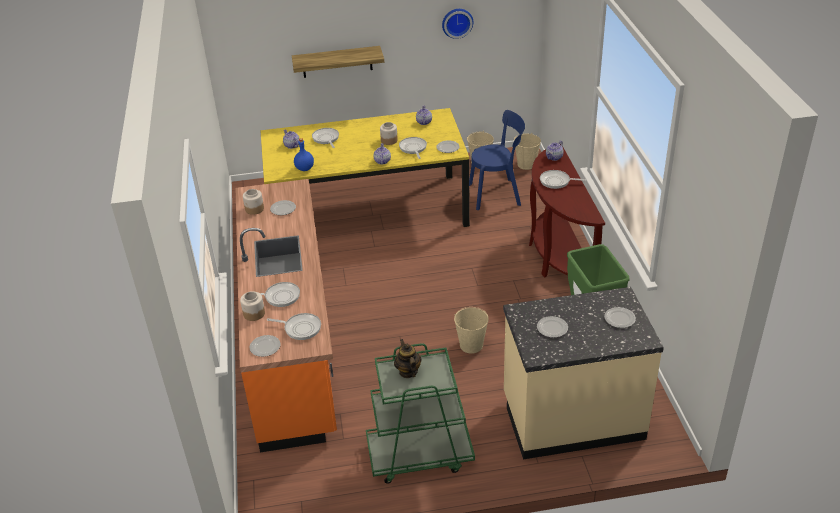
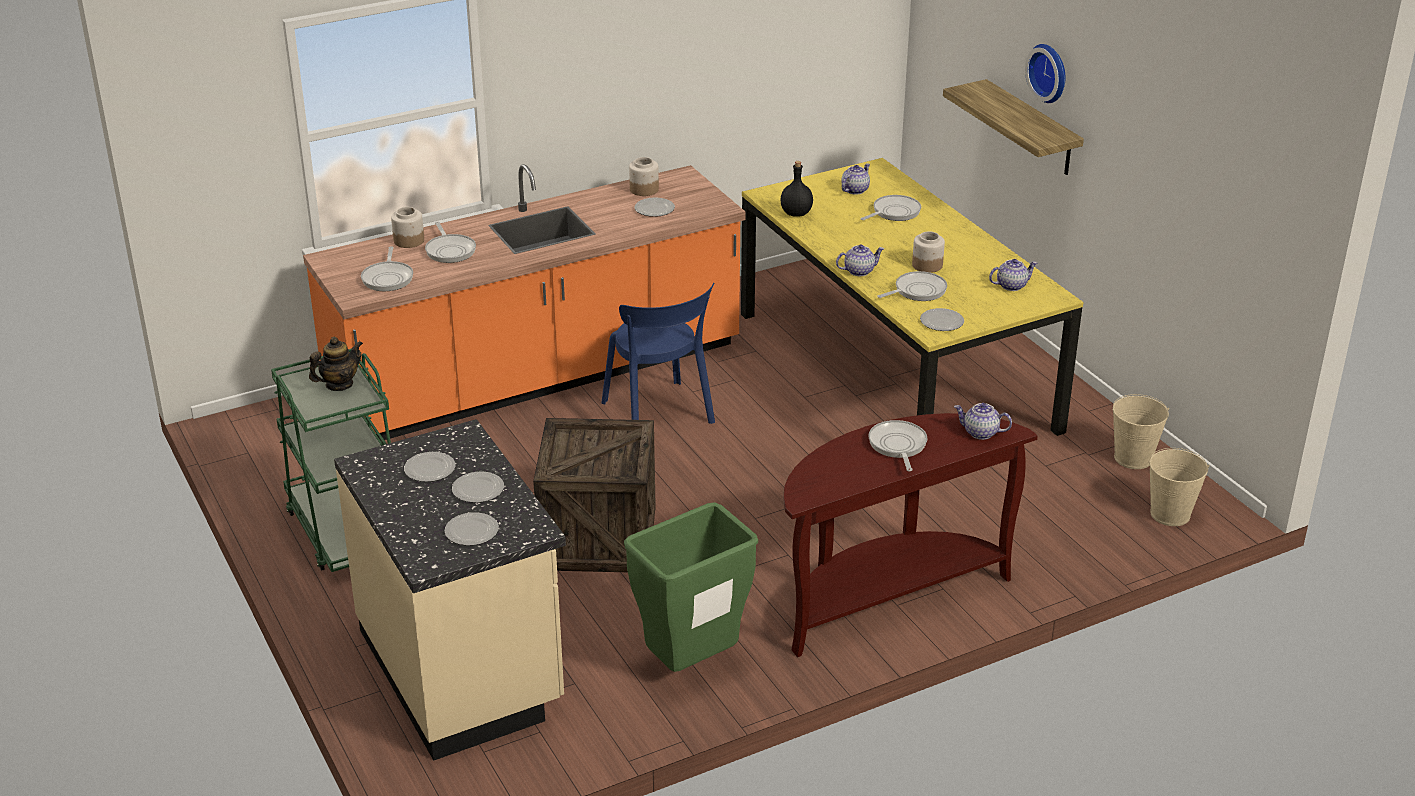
camera: 70 degrees right, 5 degrees down
(265, 347) = (344, 262): plate -> plate (478, 489)
(305, 168) = (796, 213): blue bottle -> black bottle
(457, 22) = (1186, 170): wall clock -> wall clock (1050, 72)
(471, 345) = (598, 538): beige bucket -> crate
(497, 194) = (1040, 495): blue chair -> blue chair (659, 415)

